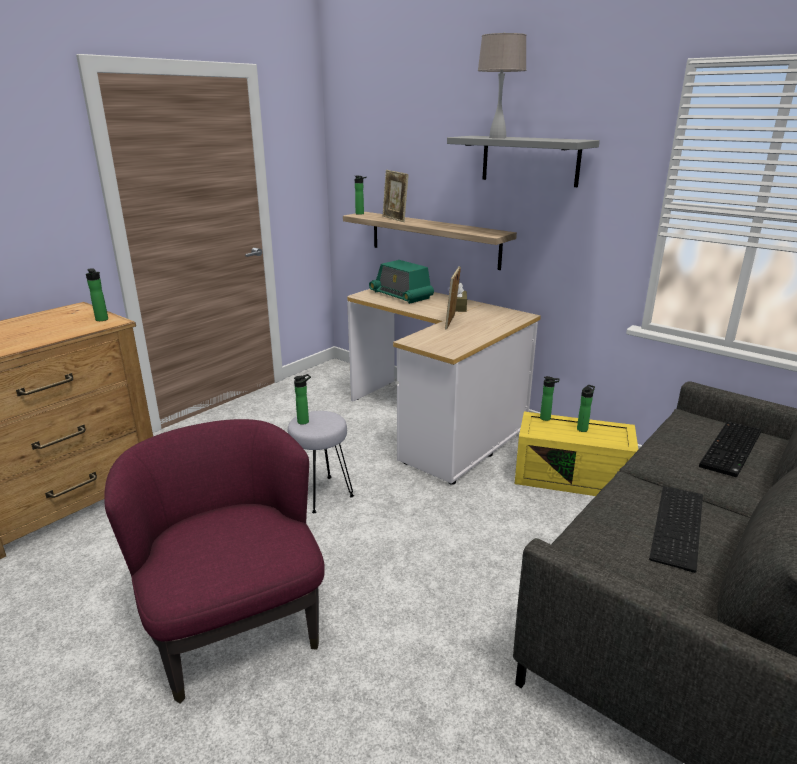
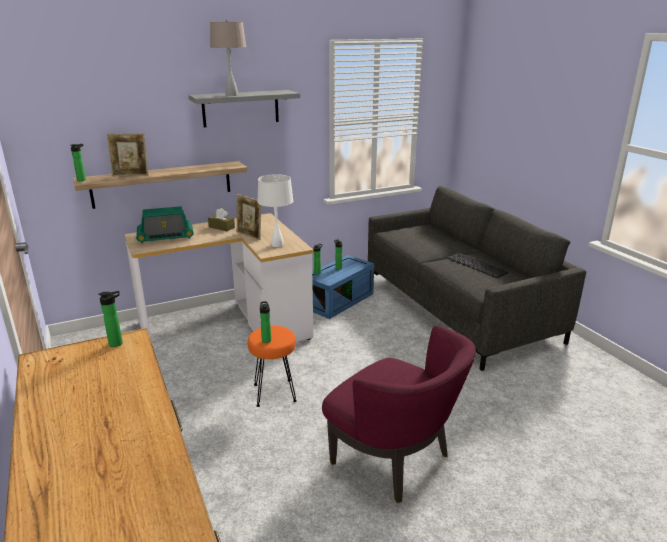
camera: 65 degrees left, 0 degrees up
(234, 627) = (394, 460): purple armchair -> purple armchair turned 135 degrees counterclockwise
(321, 494) = (274, 393): grey stool -> orange stool
(443, 339) = (277, 244): none -> white table lamp
(573, 476) = (338, 300): yellow storage box -> blue storage box
(732, 450) = (427, 236): keyboard -> none

